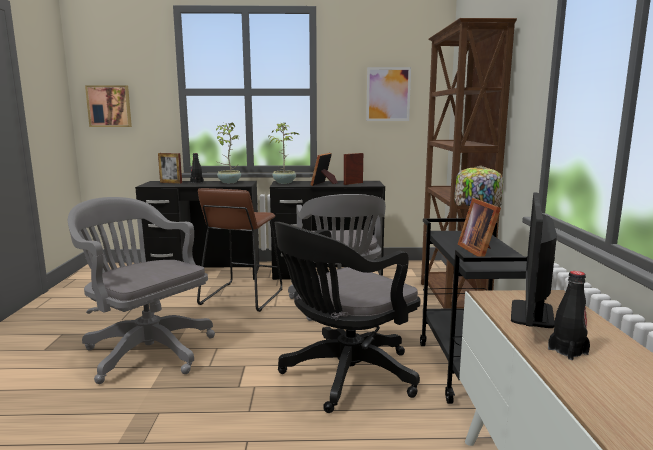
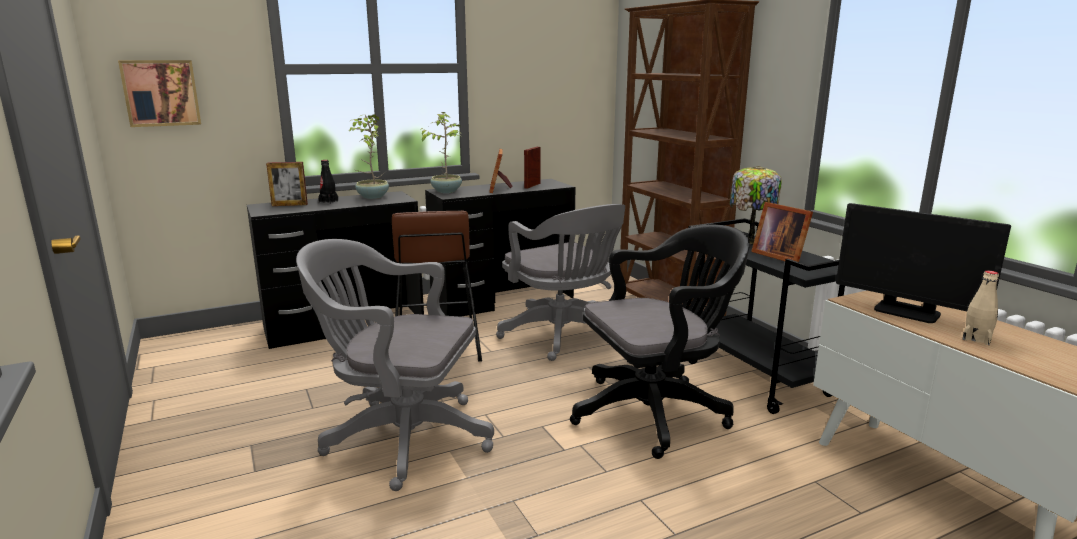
camera: 25 degrees left, 5 degrees up
(344, 376) = (656, 412): black office chair -> black office chair turned 135 degrees counterclockwise
(388, 94) = (550, 70): picture -> none
(532, 314) = (907, 312): monitor -> monitor turned 45 degrees counterclockwise
(568, 351) = (977, 338): black bottle -> beige bottle

